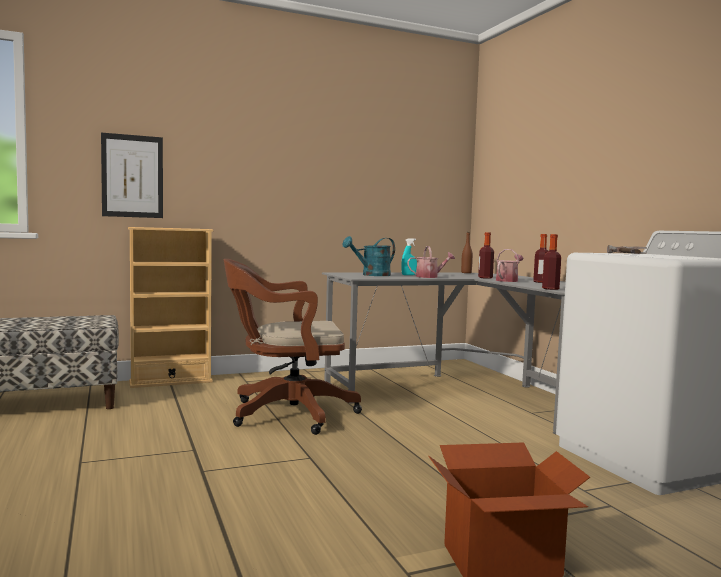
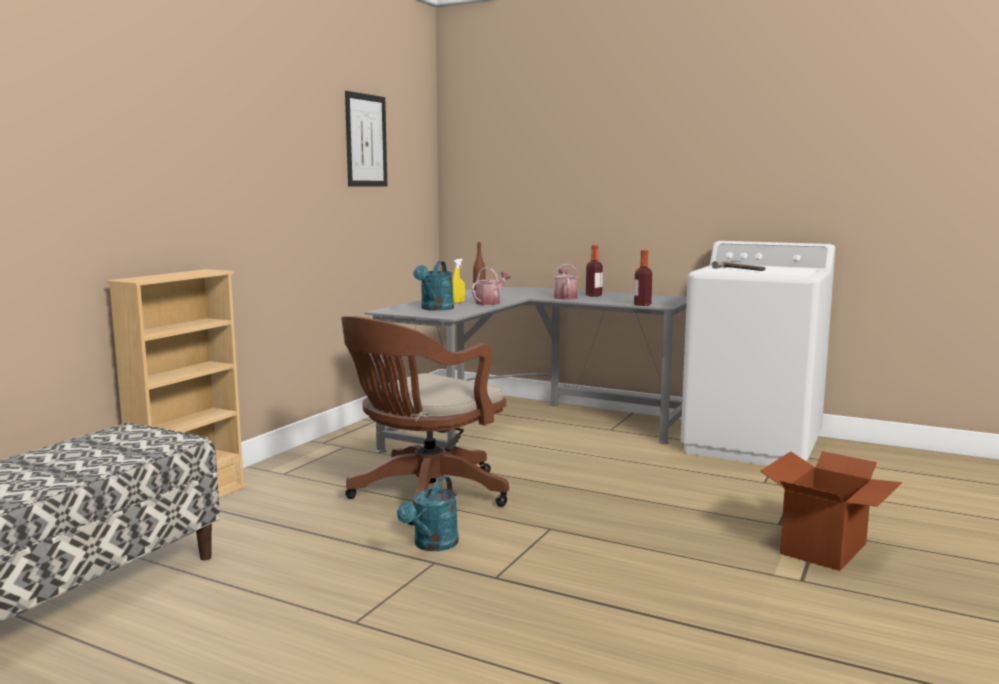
camera: 40 degrees left, 5 degrees up
(132, 176) = (101, 197): picture -> picture (366, 140)
(218, 440) = (432, 545): none -> turquoise watering can
(408, 275) = (458, 302): turquoise spray bottle -> yellow spray bottle
(485, 278) = (532, 296): bottle -> none

